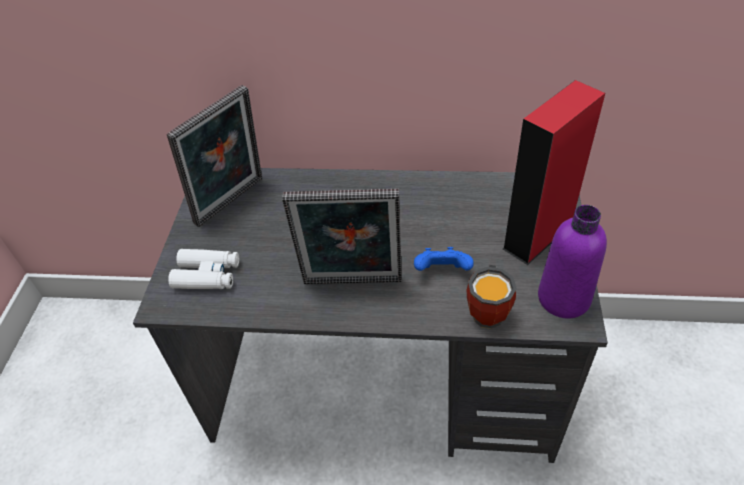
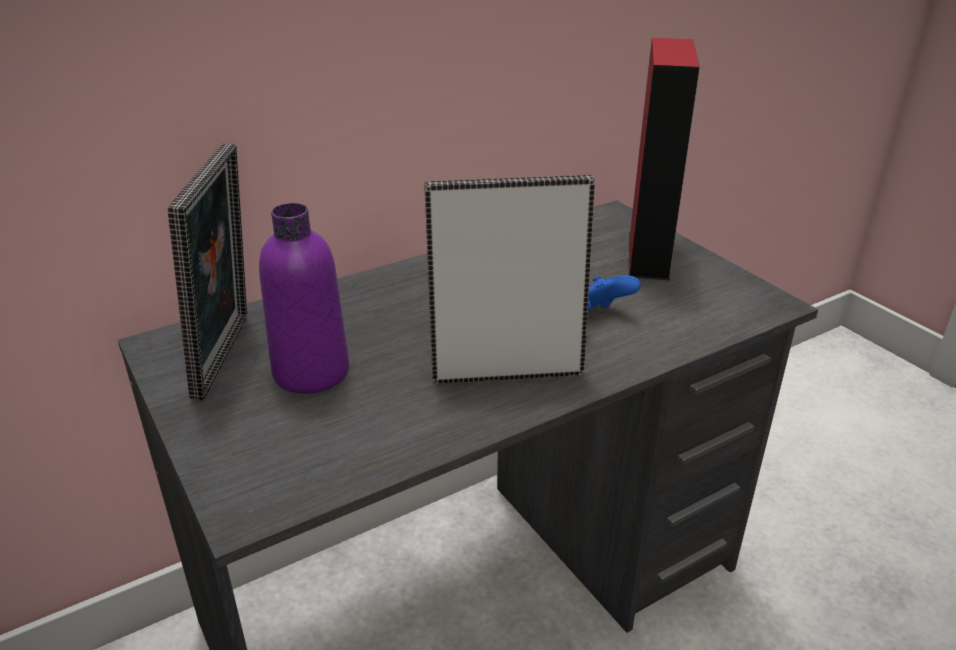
camera: 40 degrees left, 15 degrees down
(207, 275) = (284, 445): white binoculars -> none
(352, 284) = (506, 370): picture frame -> picture frame turned 150 degrees counterclockwise
(490, 311) = (686, 329): mug -> none
(563, 298) = (737, 292): purple bottle -> purple bottle (311, 372)

